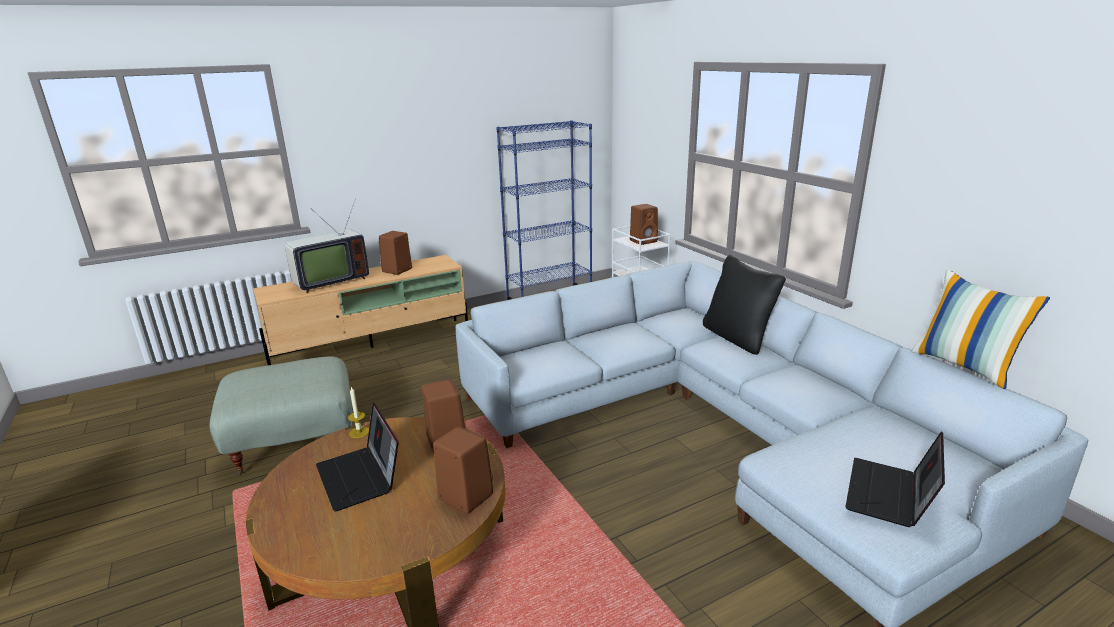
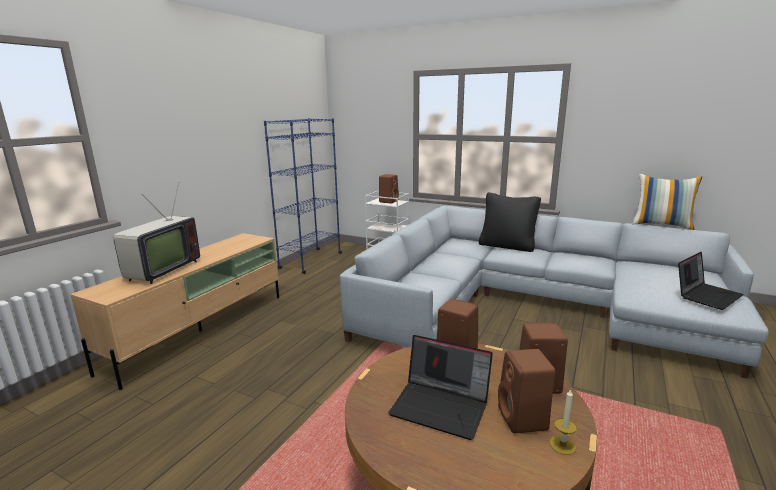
camera: 35 degrees left, 5 degrees down
(295, 441) = (231, 431): grey ottoman -> none
(359, 432) = (377, 376): candle -> candle (562, 445)
(397, 270) = (218, 250): brown speaker -> brown speaker (523, 420)
(890, 496) = (706, 295): laptop -> laptop turned 120 degrees counterclockwise

